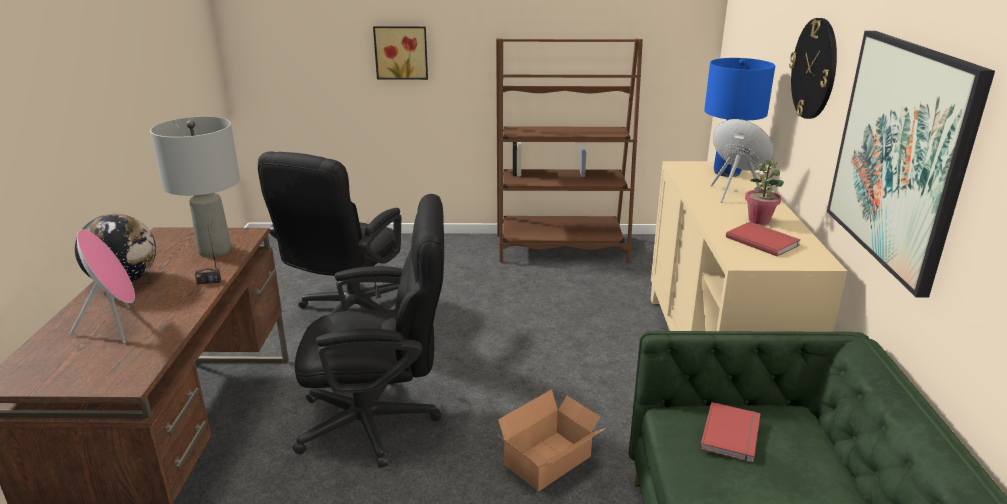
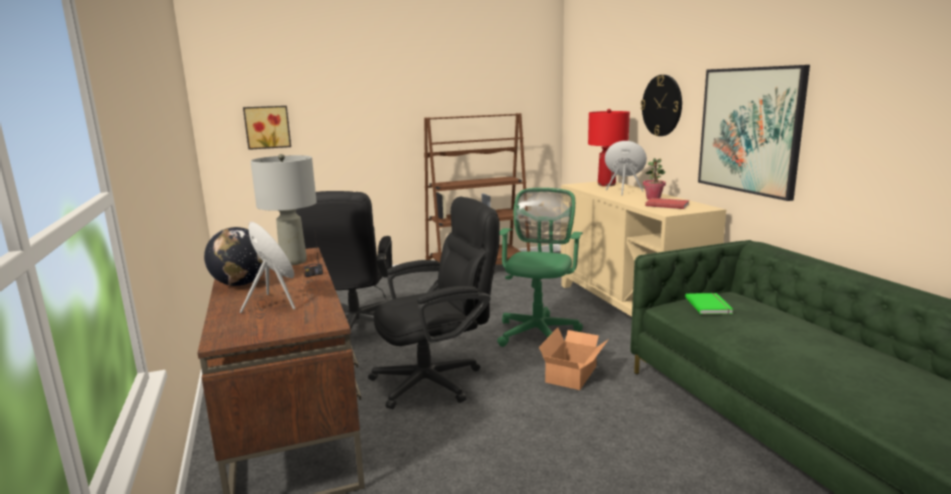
camera: 20 degrees left, 10 degrees down
(401, 52) = (347, 135): picture -> picture (267, 127)
(561, 373) = (538, 331): none -> green office chair
(726, 172) = (606, 185): blue table lamp -> red table lamp
(733, 434) = (709, 305): red book -> green book

